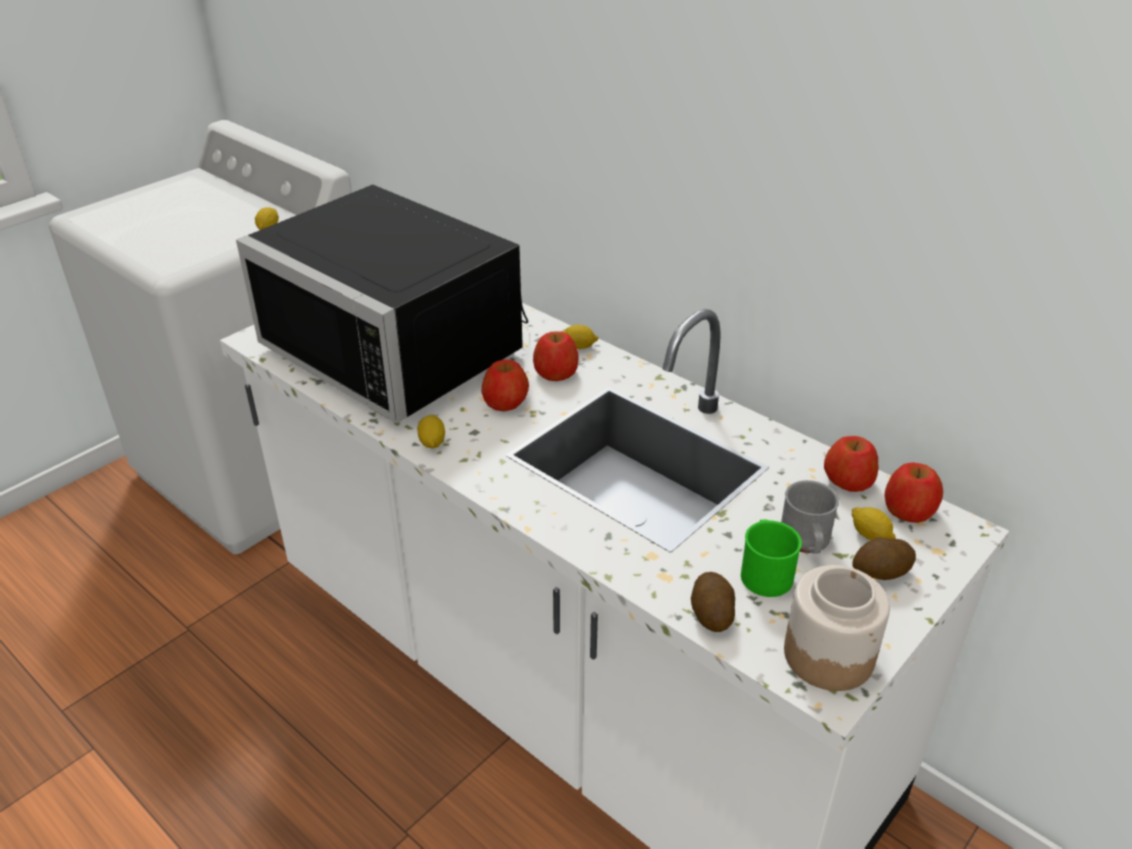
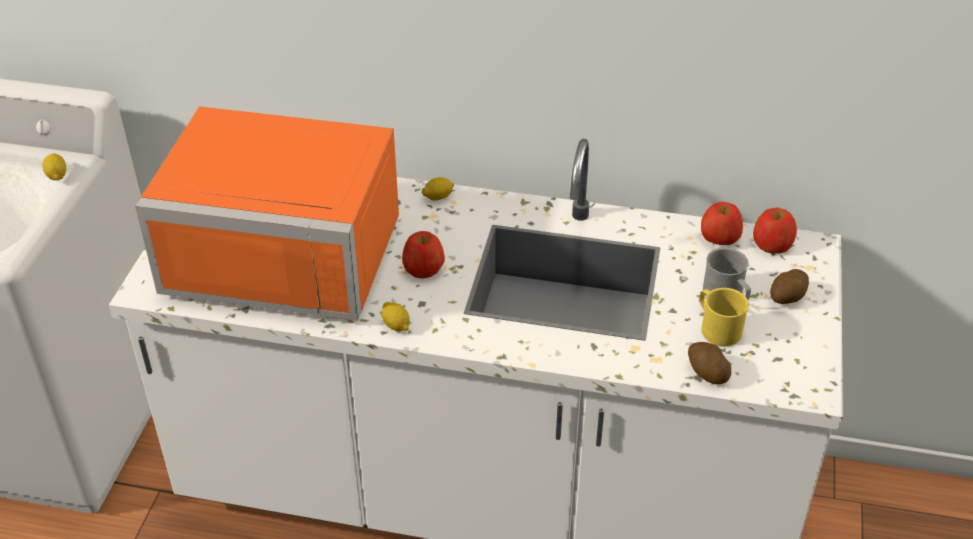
camera: 30 degrees left, 5 degrees up
(406, 345) = (290, 247): black microwave -> orange microwave
(556, 372) = (440, 226): apple -> none
(765, 571) = (717, 327): green mug -> yellow mug
(828, 655) = (797, 368): jar -> none
(870, 535) = (762, 273): lemon -> none

